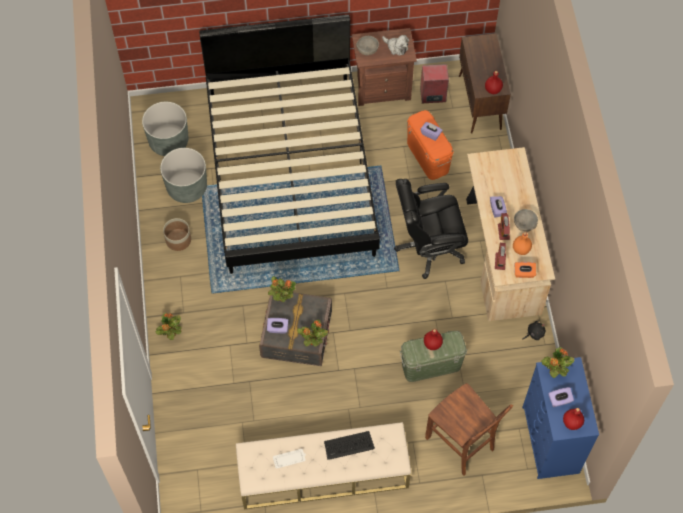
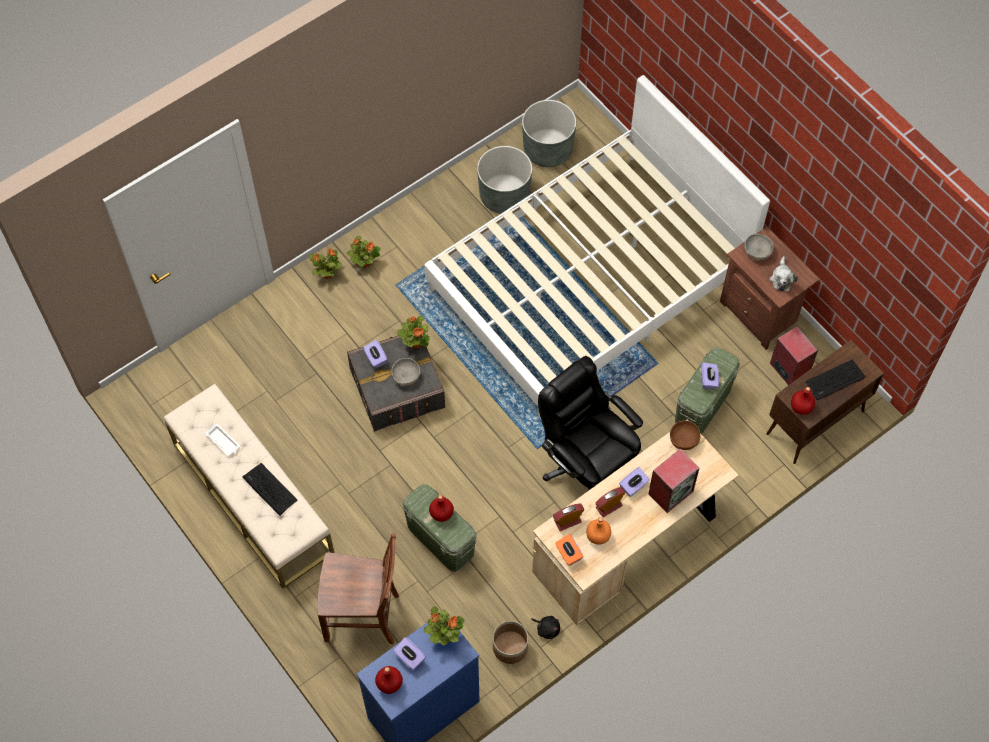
camera: 60 degrees right, 0 degrees up
(178, 239) = (438, 222): planter -> planter (510, 647)
(291, 171) = (590, 280): black bed -> white bed
(312, 341) = (381, 399): potted plant -> potted plant (364, 262)
(427, 156) = (703, 404): orange storage box -> green storage box
(461, 444) = (364, 617): brown chair -> brown chair turned 105 degrees counterclockwise
(481, 163) = (683, 439): none -> brown bowl
(485, 61) = (835, 380): none -> keyboard
(514, 191) = (670, 492): none -> speaker
(524, 224) = (633, 524): grey bowl -> grey bowl (406, 376)

